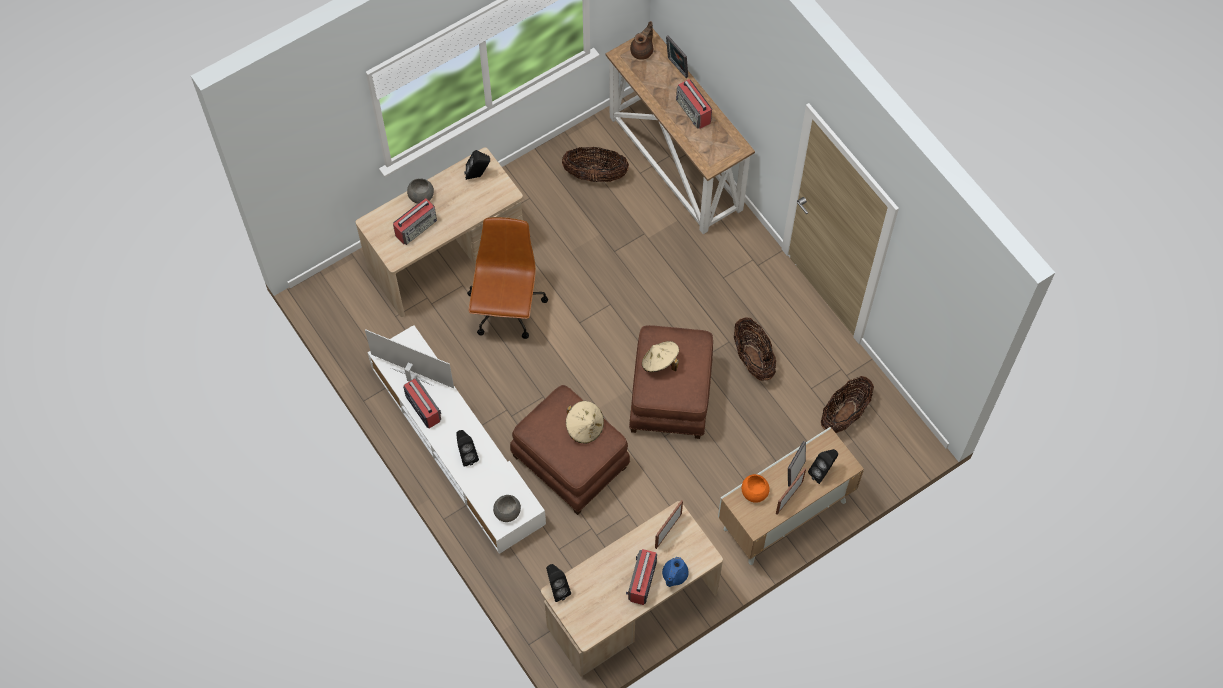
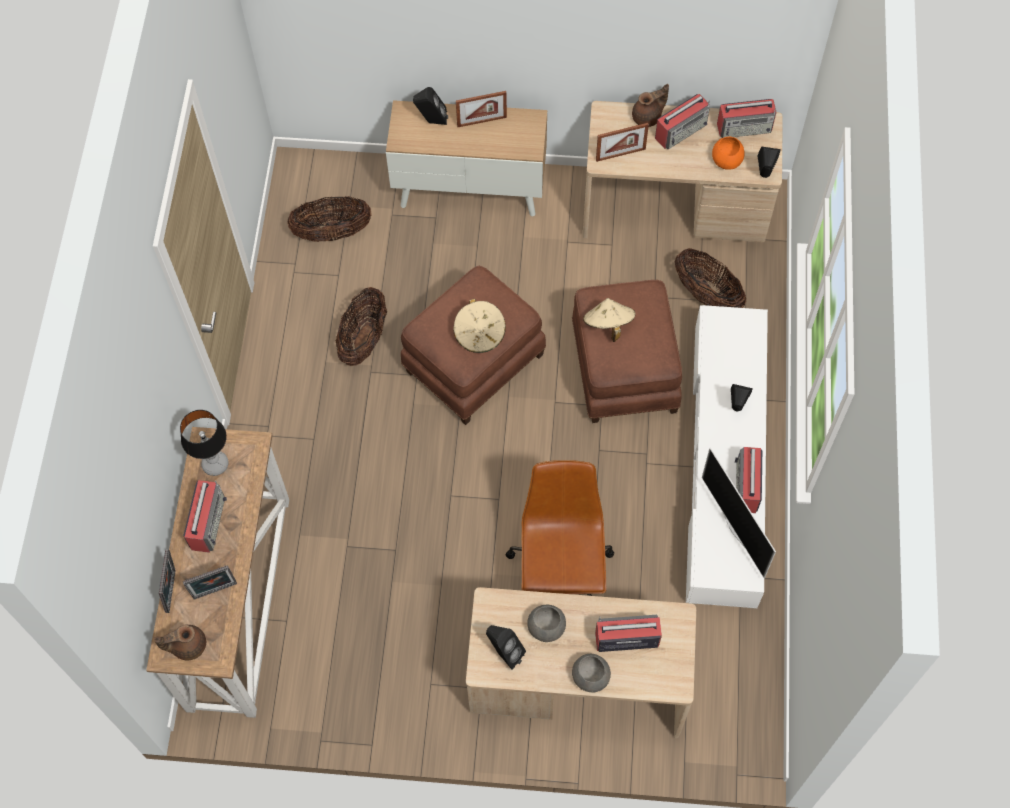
camera: 140 degrees left, 0 degrees up
(507, 308) = (561, 570): brown office chair -> brown office chair turned 135 degrees clockwise
(508, 511) = (736, 328): grey bowl -> grey bowl (545, 627)
(595, 175) = (335, 656): basket -> basket (707, 295)
(599, 618) = (745, 127): none -> radio
(674, 575) = (648, 117): blue teapot -> brown teapot
(720, 141) = (216, 464): none -> table lamp
(754, 491) = (507, 147): orange bowl -> orange bowl (726, 160)
(794, 472) = (456, 137): picture frame -> picture frame (215, 592)

